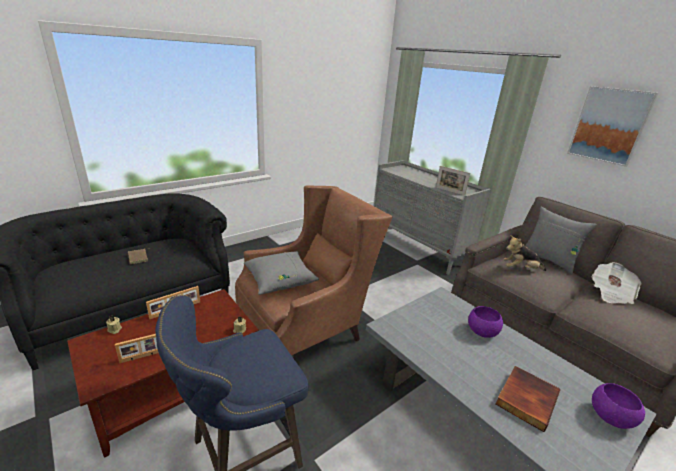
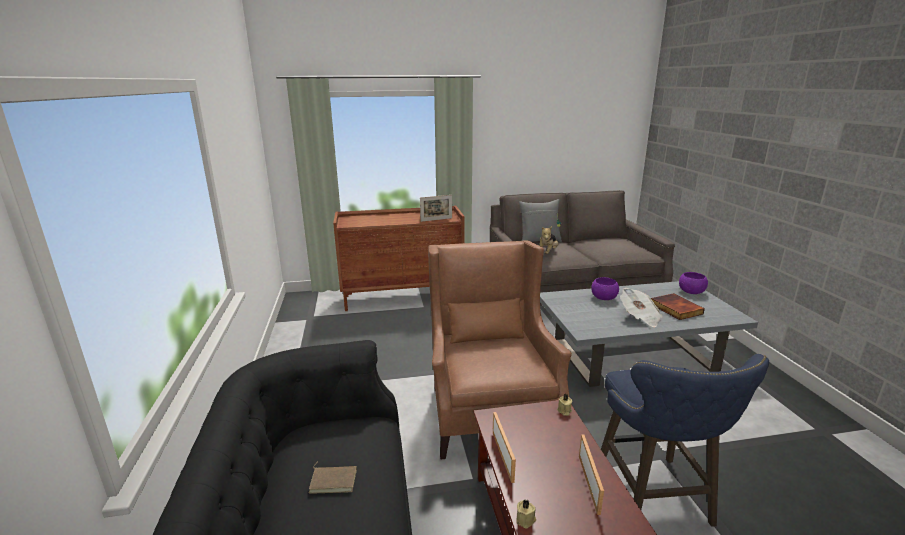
camera: 60 degrees left, 5 degrees down
(280, 281) = (490, 363): grey pillow -> none
(418, 248) = (403, 298): grey cabinet -> brown cabinet
(609, 125) = (524, 126): picture -> none
(610, 293) = (592, 240): newspaper -> newspaper (640, 317)

